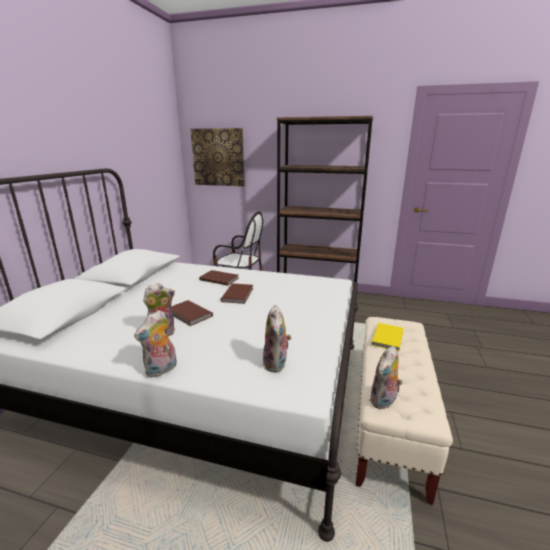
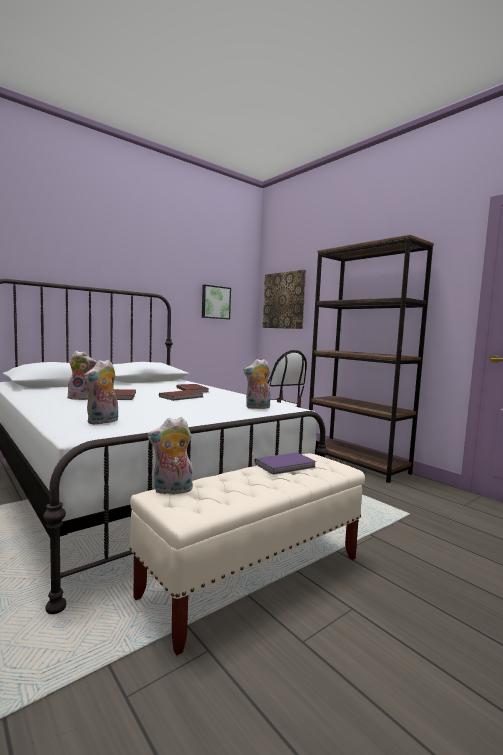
camera: 35 degrees right, 15 degrees down
(152, 165) = (215, 302): none -> picture
(161, 370) = (36, 407): plush toy -> plush toy (257, 407)
(389, 338) = (286, 465): yellow book -> purple book

